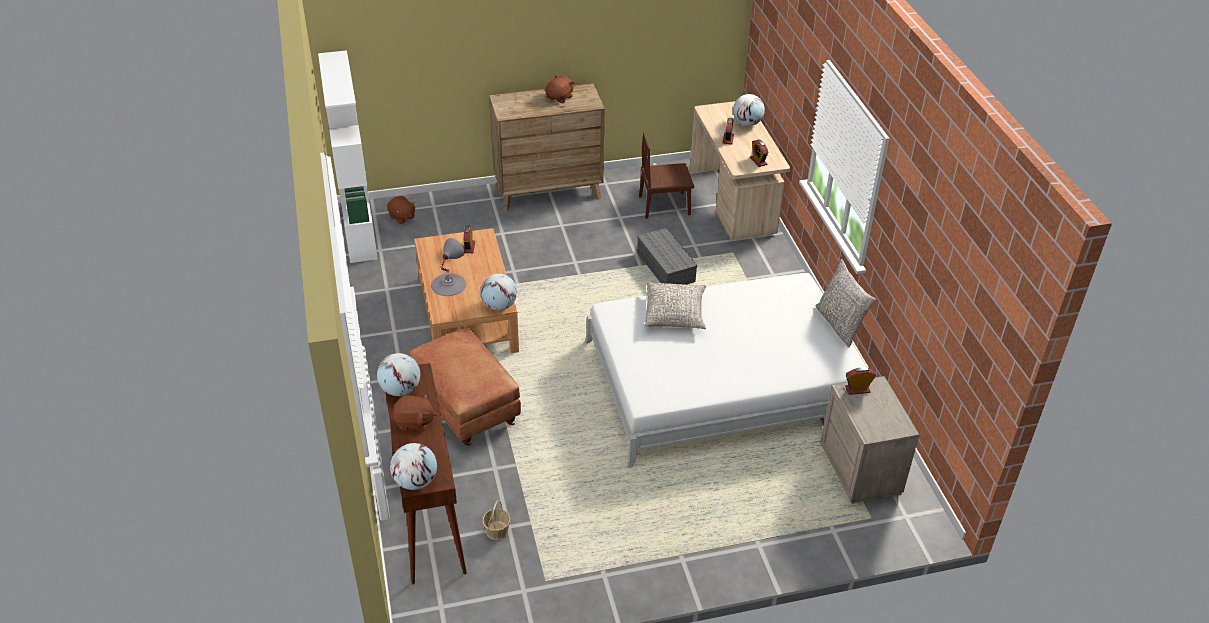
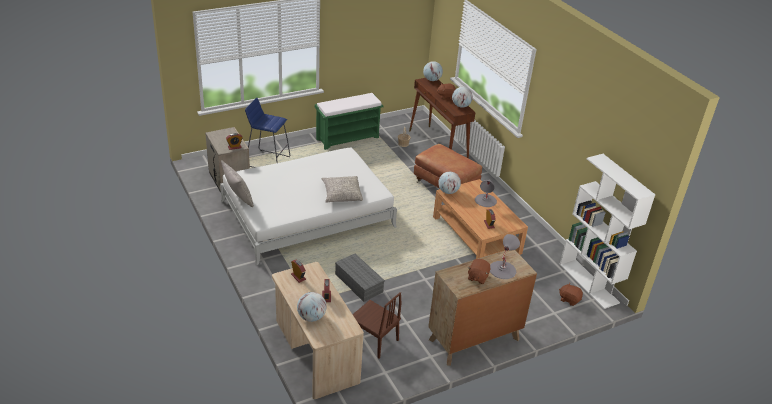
camera: 165 degrees right, 5 degrees down
(526, 101) = (502, 269): none -> grey table lamp
(611, 564) = (348, 138): none -> green bench
(664, 205) = (373, 339): brown chair -> brown chair turned 60 degrees clockwise
(789, 513) = (267, 161): none -> blue stool

